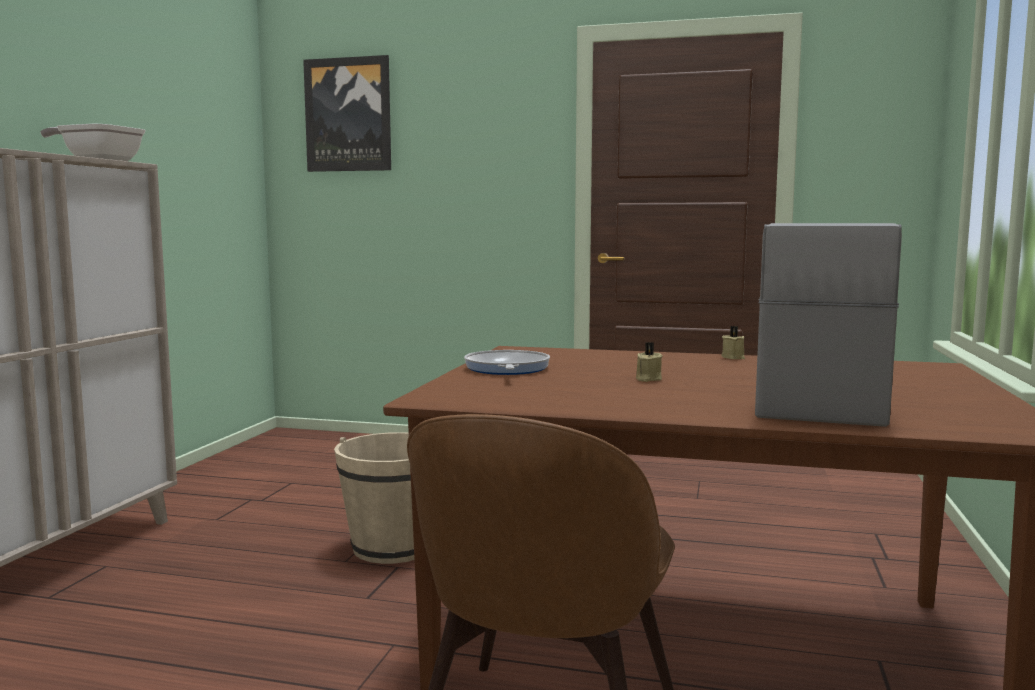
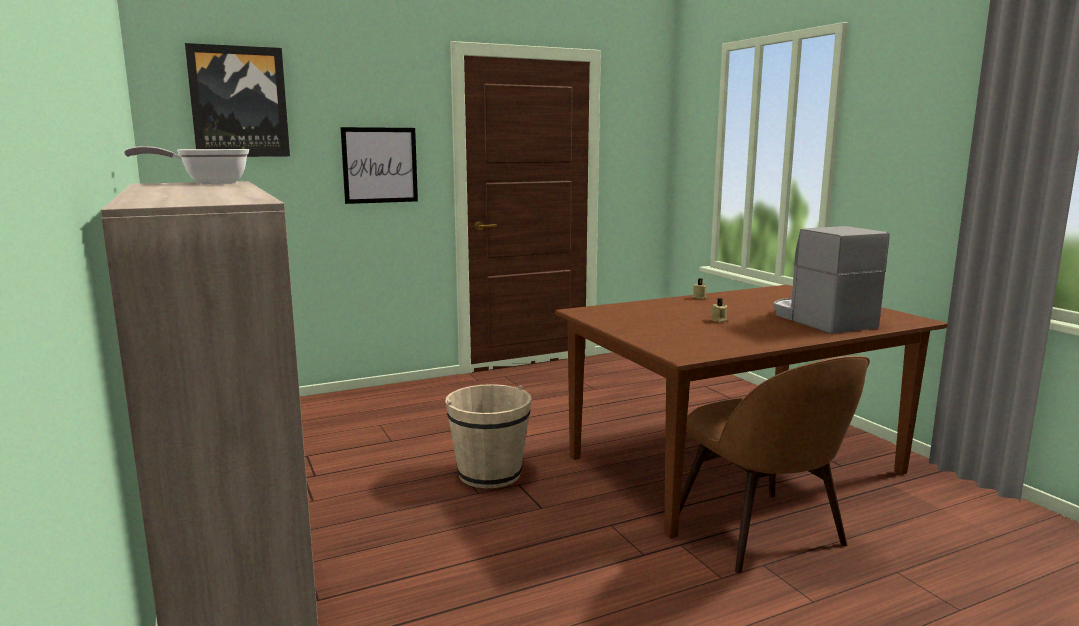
camera: 40 degrees left, 5 degrees up
(485, 180) = (380, 165): none -> picture
(506, 369) = (635, 327): frying pan -> none

